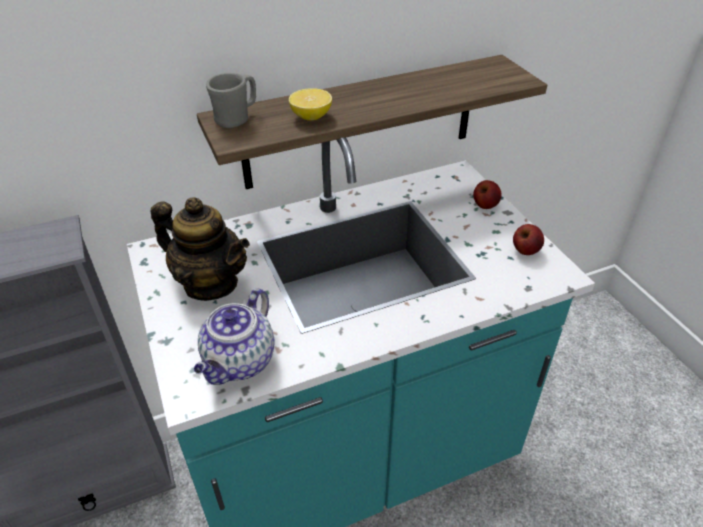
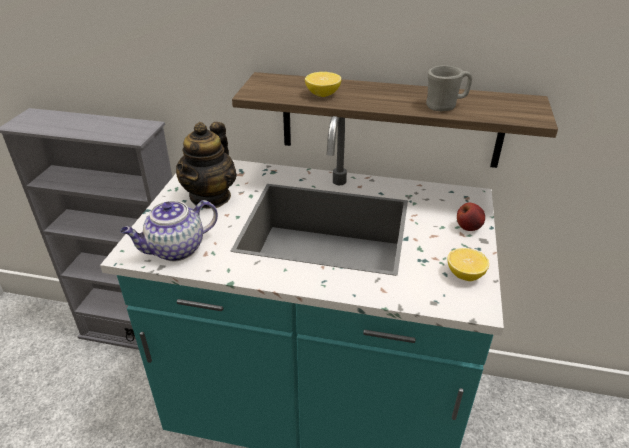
camera: 35 degrees right, 5 degrees down
(211, 283) = (211, 197): teapot -> teapot turned 45 degrees clockwise
(236, 119) = (272, 82): grey mug -> grey mug (445, 106)
(525, 251) = (465, 275): apple -> lemon

